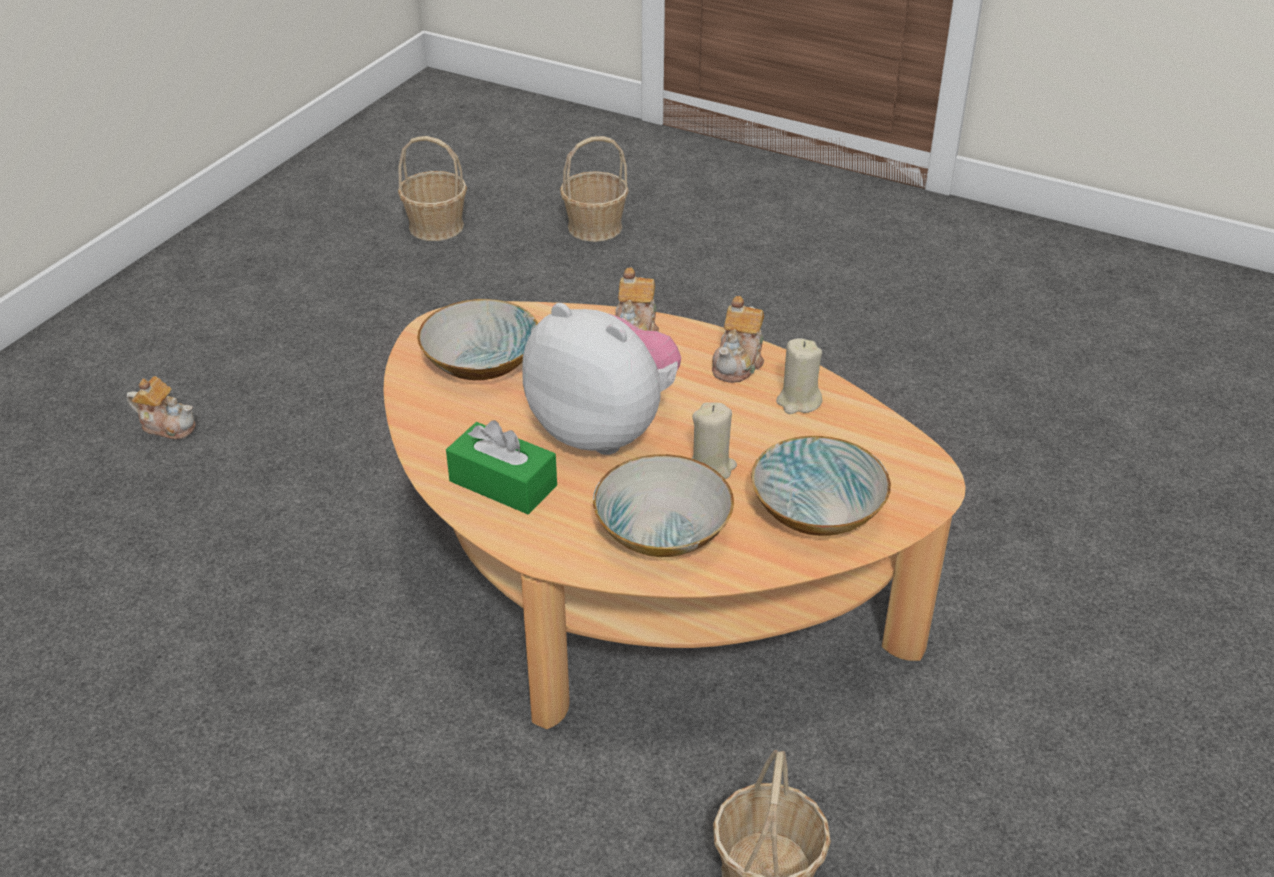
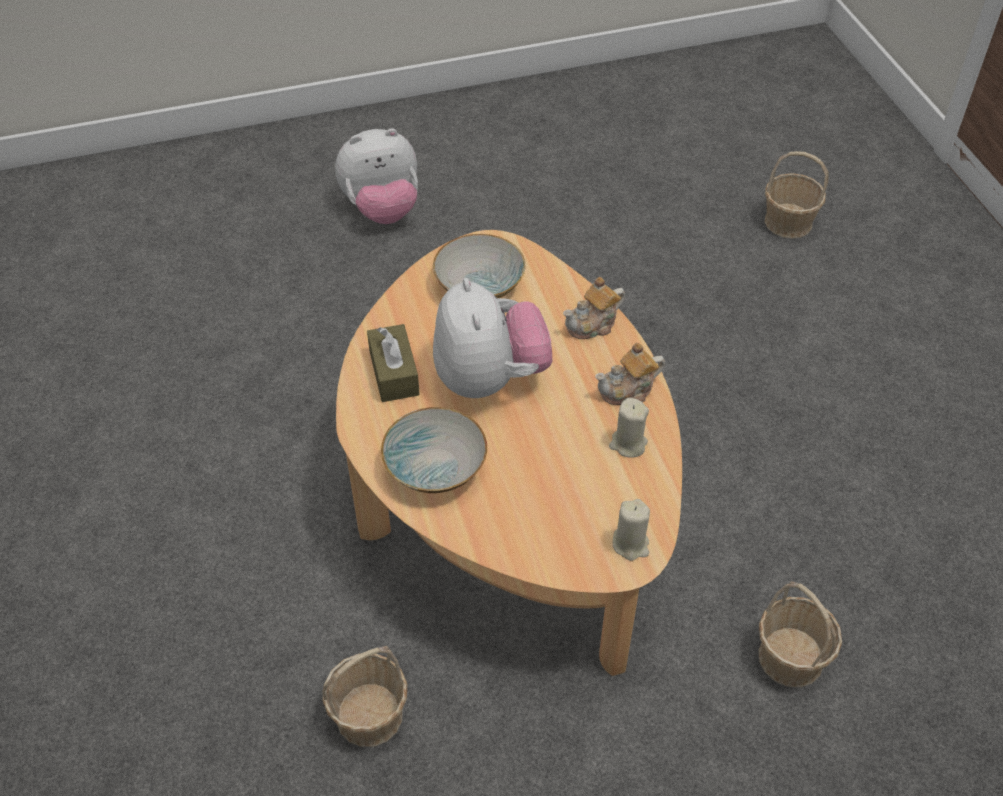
camera: 45 degrees right, 10 degrees up
(168, 425) = (382, 210): teapot -> plush toy
(436, 226) = (681, 159): basket -> basket (790, 657)
(503, 483) = (394, 373): green tissue box -> brown tissue box
(711, 466) = (516, 448): beige candle -> beige candle (630, 544)
(818, 511) = (537, 524): bowl -> none

